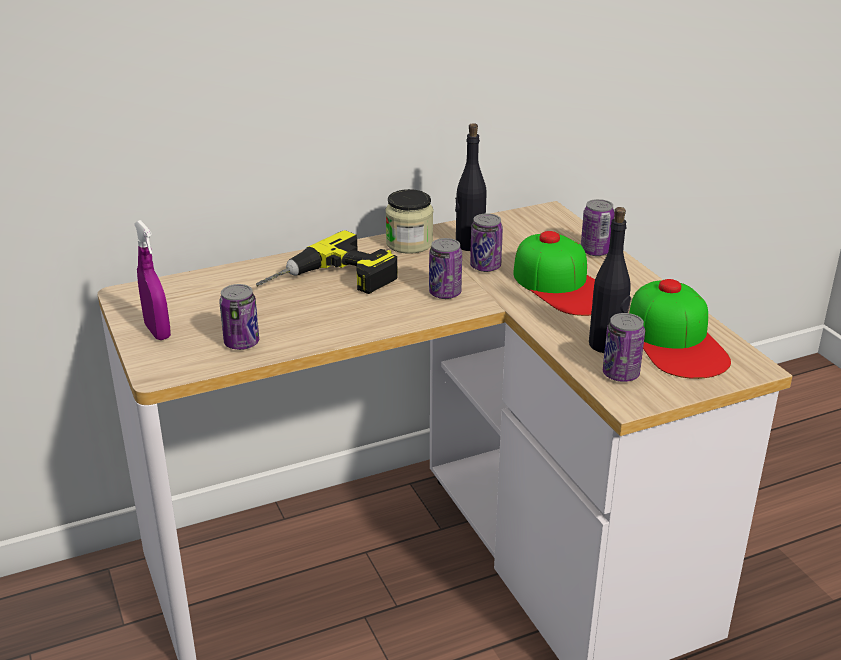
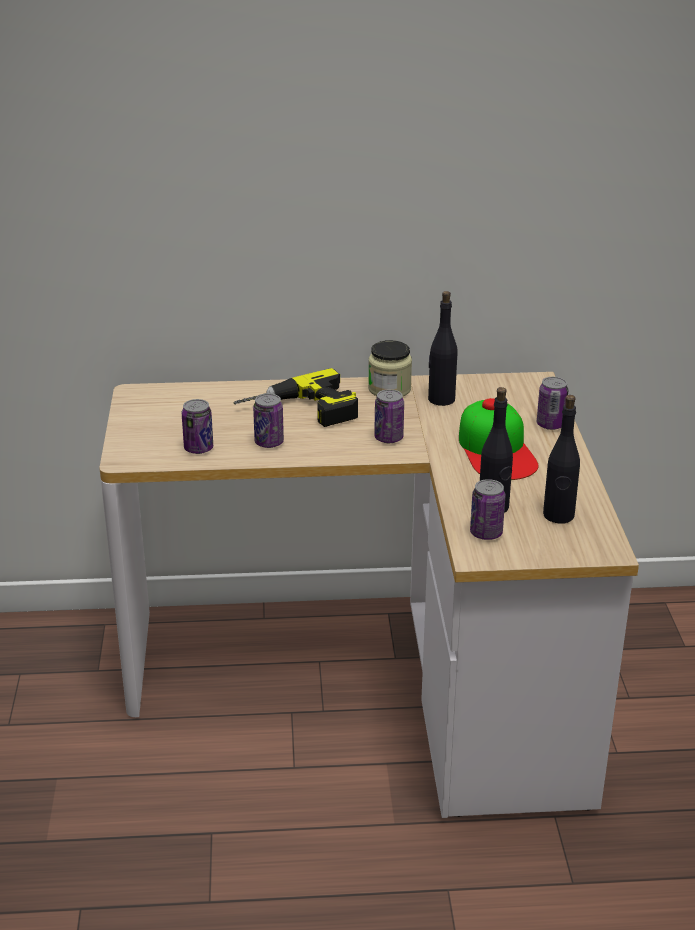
camera: 20 degrees right, 0 degrees up
(157, 332) = (141, 427): purple spray bottle -> none
(485, 267) = (440, 421): can -> can (269, 443)
(676, 341) = (558, 515): cap -> black bottle

